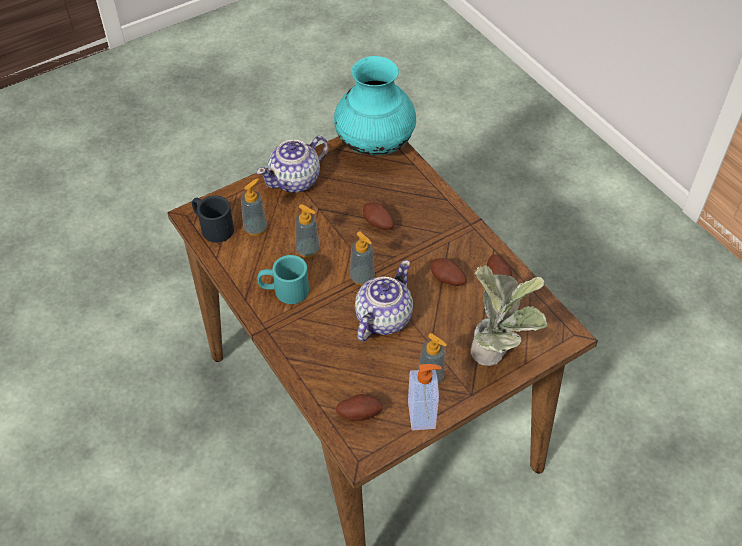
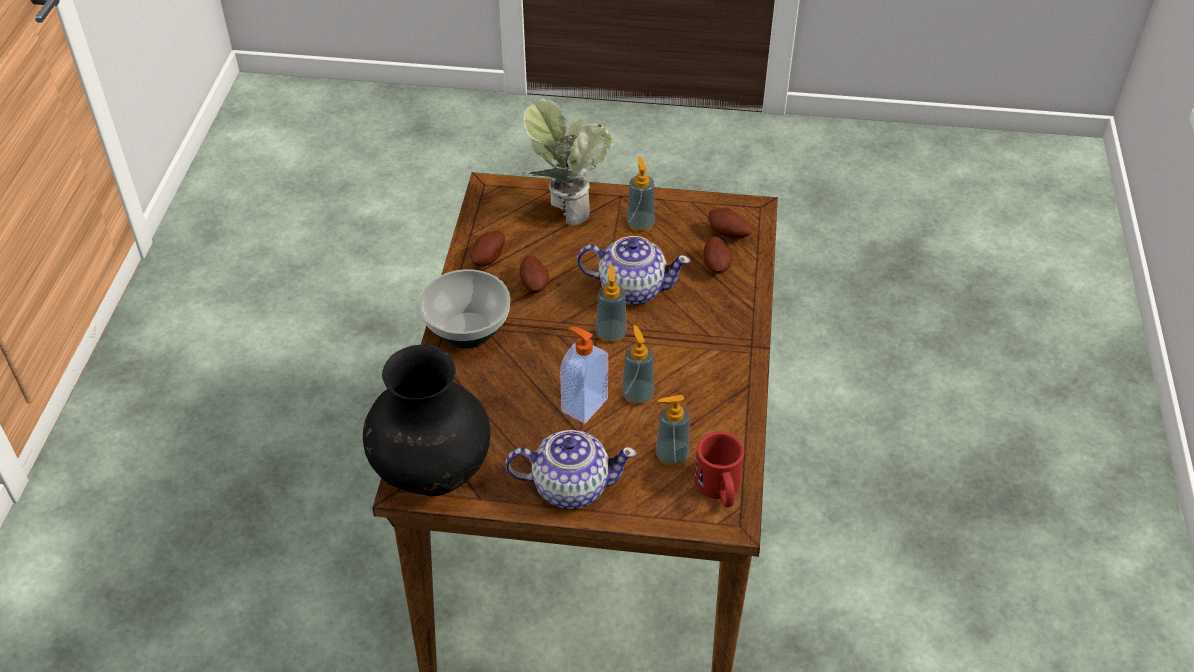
camera: 140 degrees left, 5 degrees down
(212, 227) = (720, 489): black mug -> red mug
(284, 290) = (701, 369): turquoise mug -> none
(375, 145) = (431, 470): turquoise vase -> black vase
(377, 224) = (536, 376): potato -> potato (717, 265)
(382, 318) = (631, 288): teapot -> teapot turned 150 degrees counterclockwise
(423, 415) = (676, 205): soap dispenser -> soap dispenser (583, 405)
(449, 224) = (467, 330): none -> bowl

